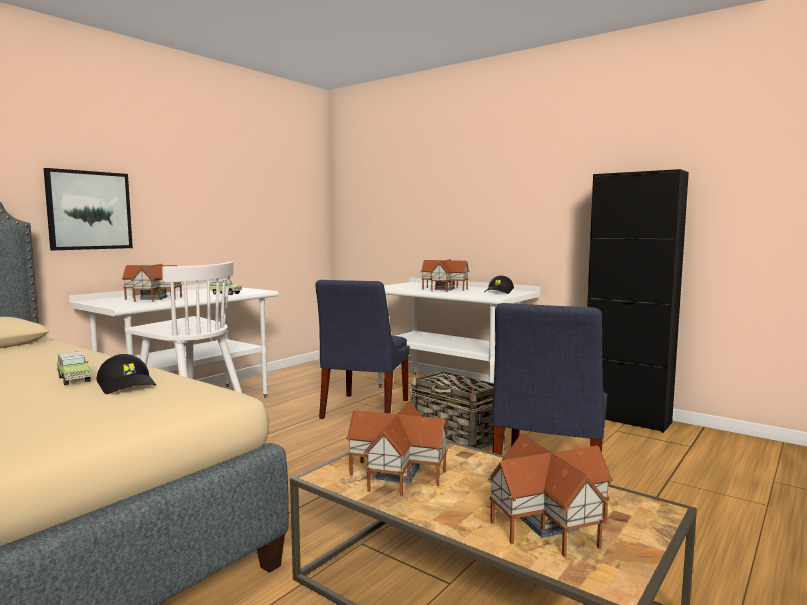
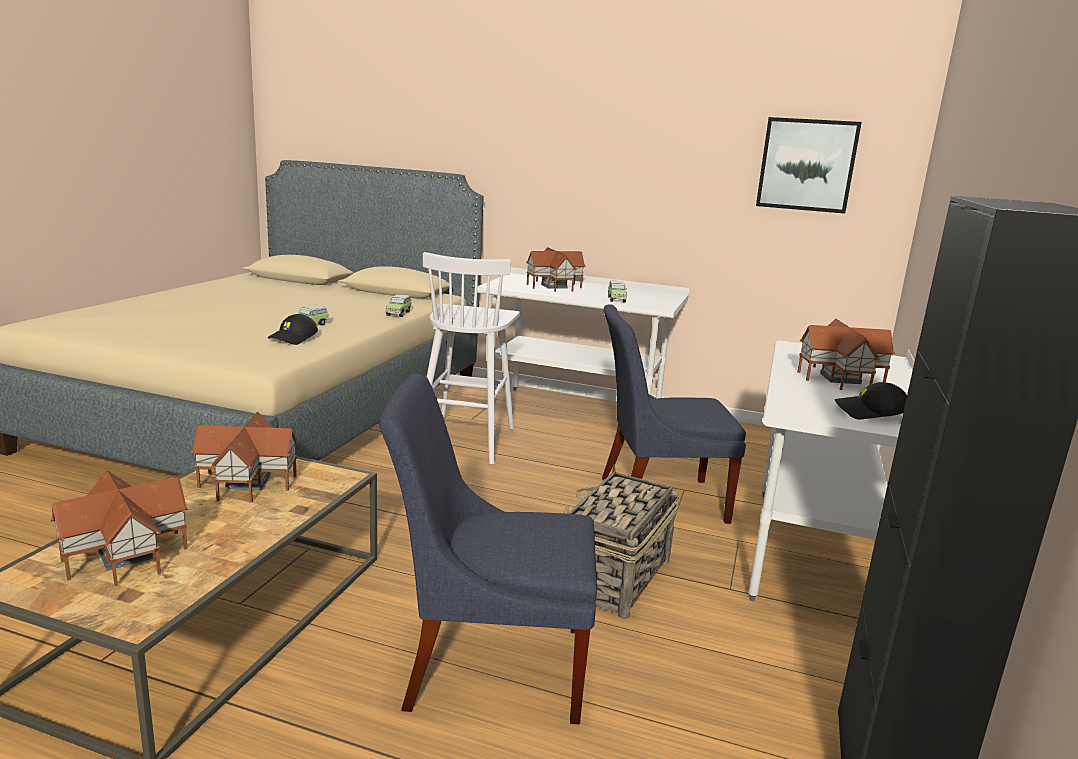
camera: 70 degrees right, 10 degrees up
(82, 352) = (399, 313): none -> toy car
(89, 210) = (543, 186): picture -> picture (806, 165)

